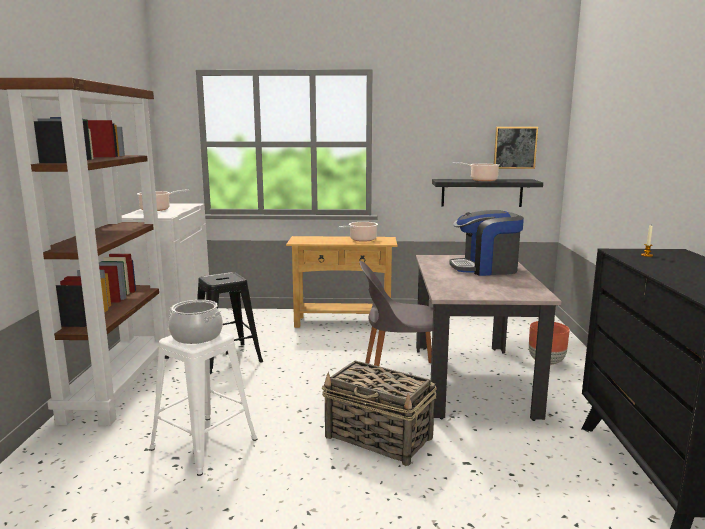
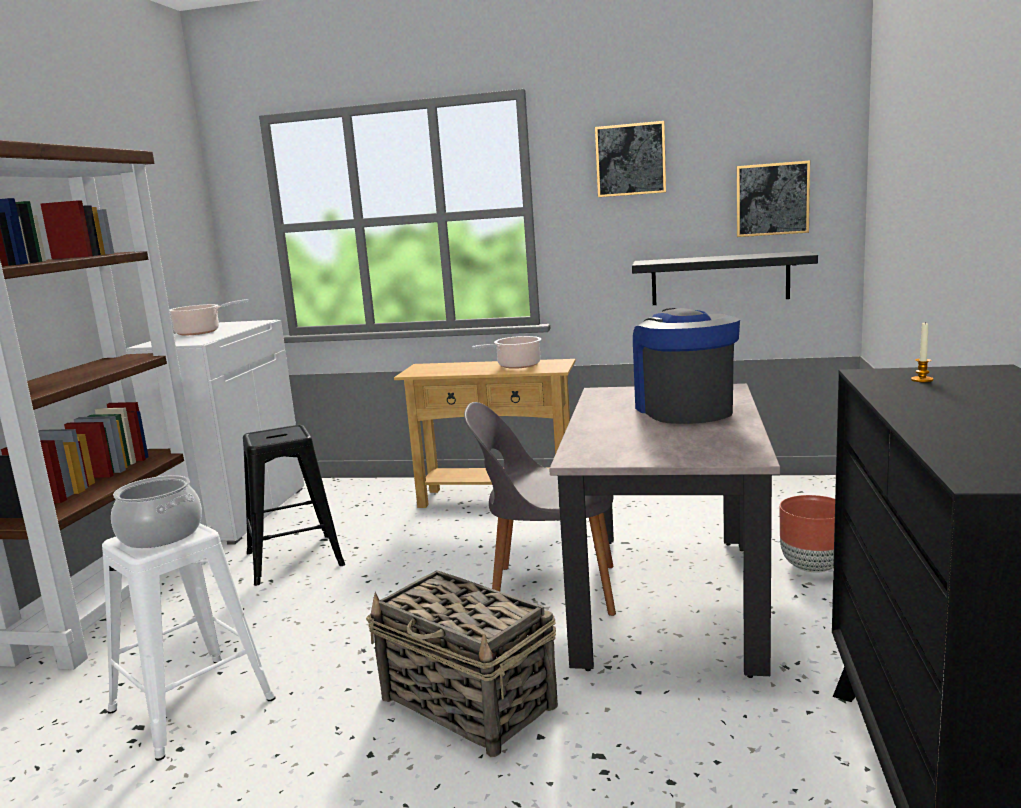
camera: 10 degrees right, 0 degrees up
(434, 118) = (630, 159): none -> picture
(481, 180) = (714, 258): cooking pot -> none
(485, 269) = (683, 409): coffee machine -> coffee machine turned 75 degrees clockwise

